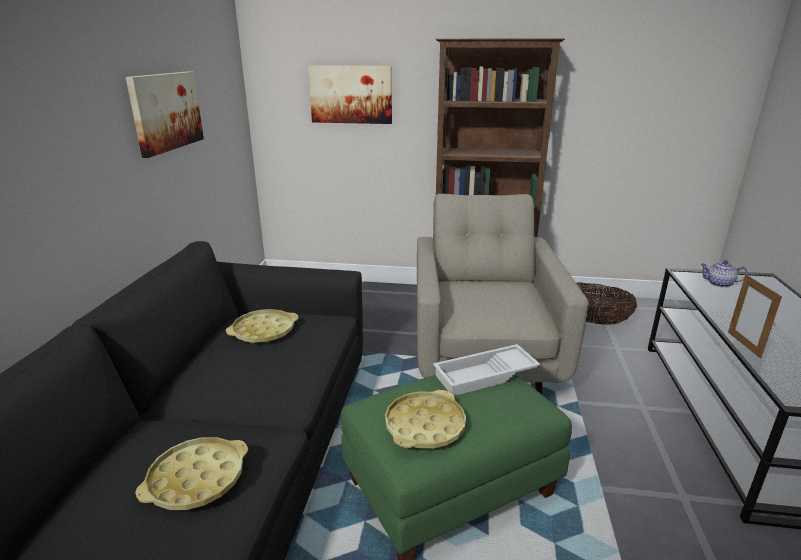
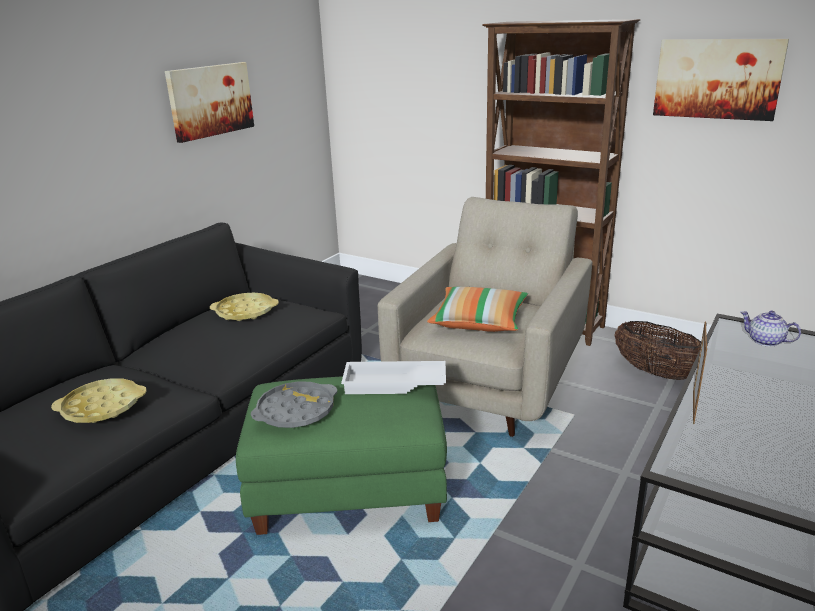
camera: 25 degrees right, 0 degrees up
(351, 94) = (418, 82): picture -> picture (717, 78)
(425, 426) = (296, 411): yellow tray -> grey tray
(495, 303) = (479, 322): none -> pillow

